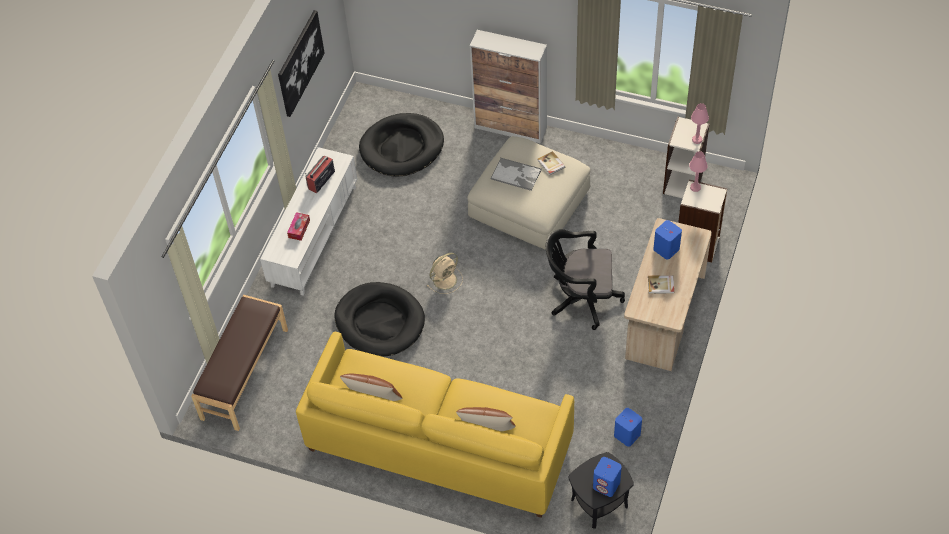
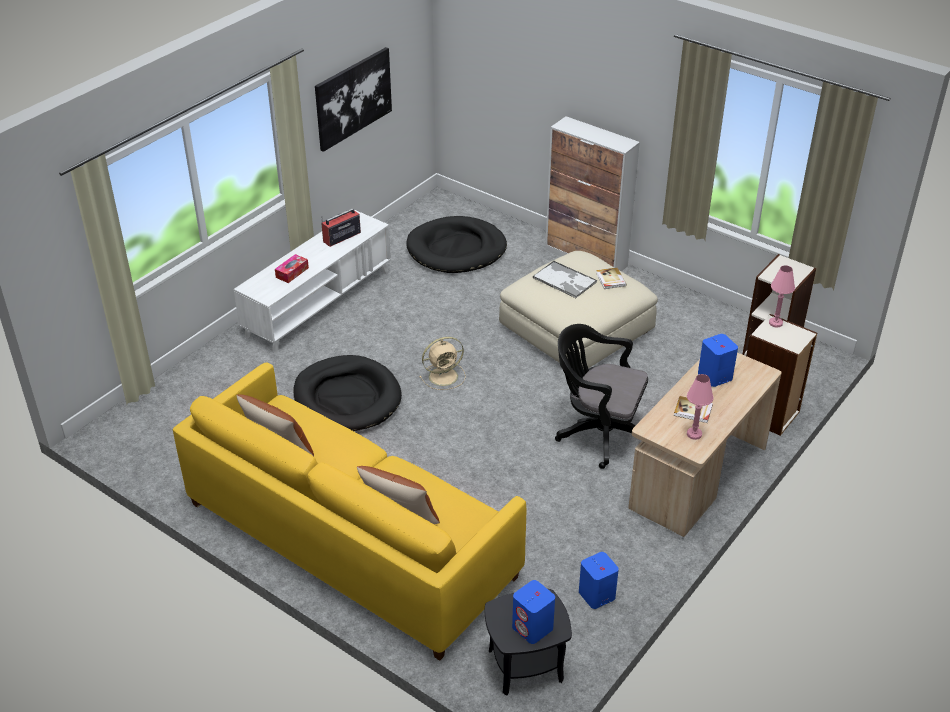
camera: 15 degrees right, 15 degrees down
(244, 373) = (166, 409): brown bench -> none
(697, 140) = (794, 279): pink table lamp -> pink table lamp (694, 434)

